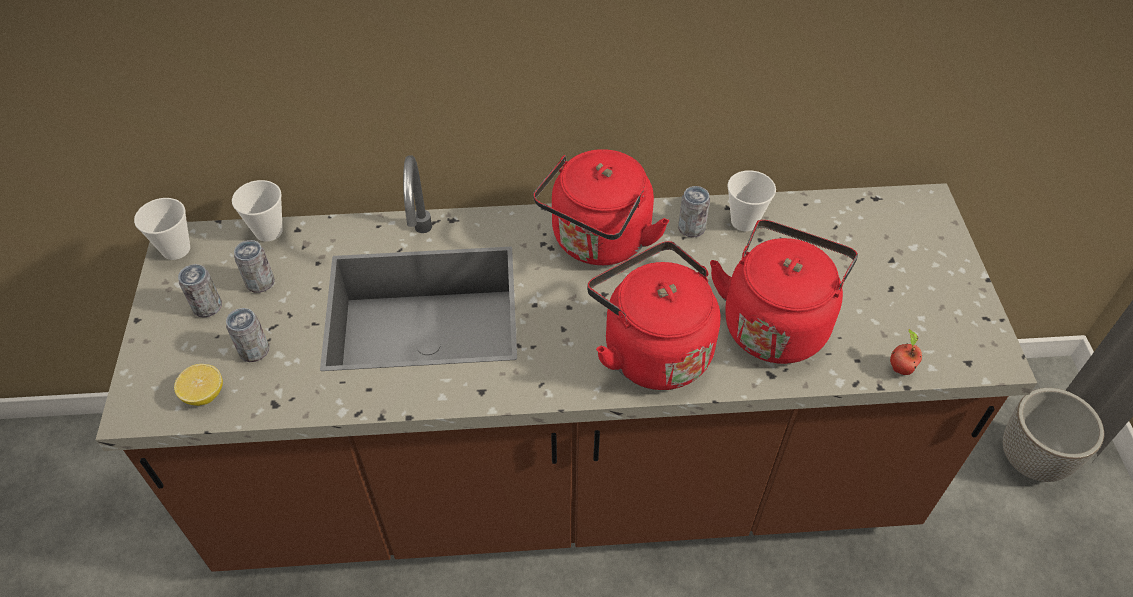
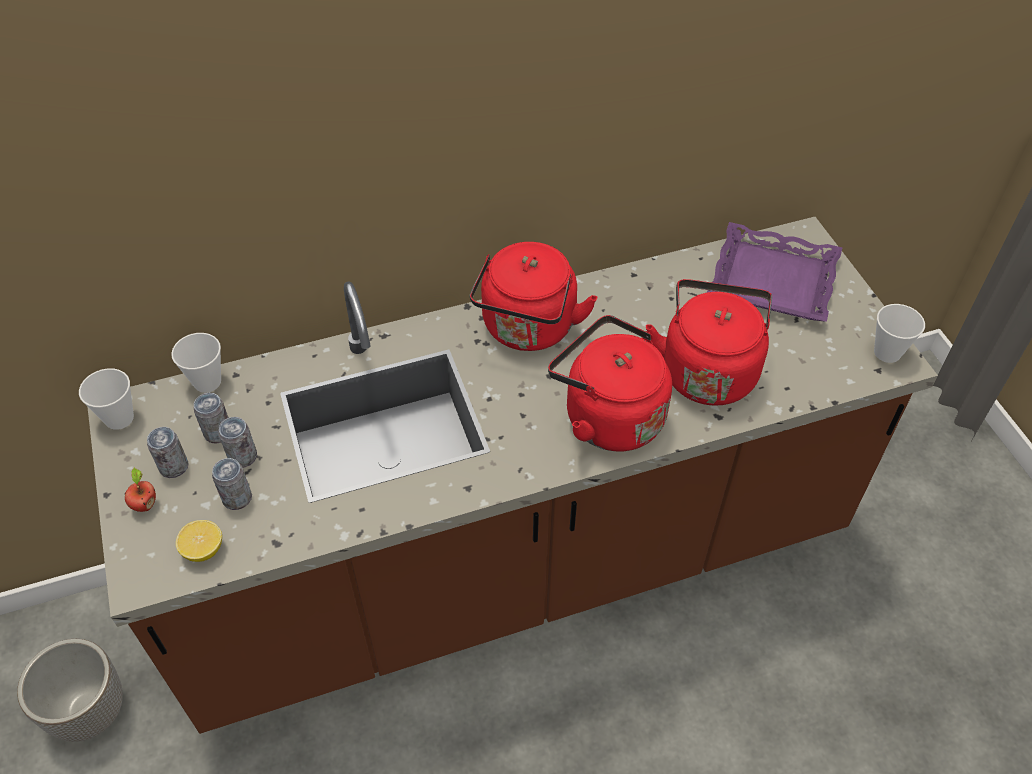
camera: 15 degrees left, 0 degrees up
(691, 228) = (607, 300): can -> can (243, 457)
(744, 221) = (652, 284): cup -> cup (887, 352)
(876, 243) = (772, 281): none -> purple tray
(900, 368) = (824, 387): apple -> apple (144, 504)
(1032, 459) = (921, 449): planter -> planter (91, 711)

